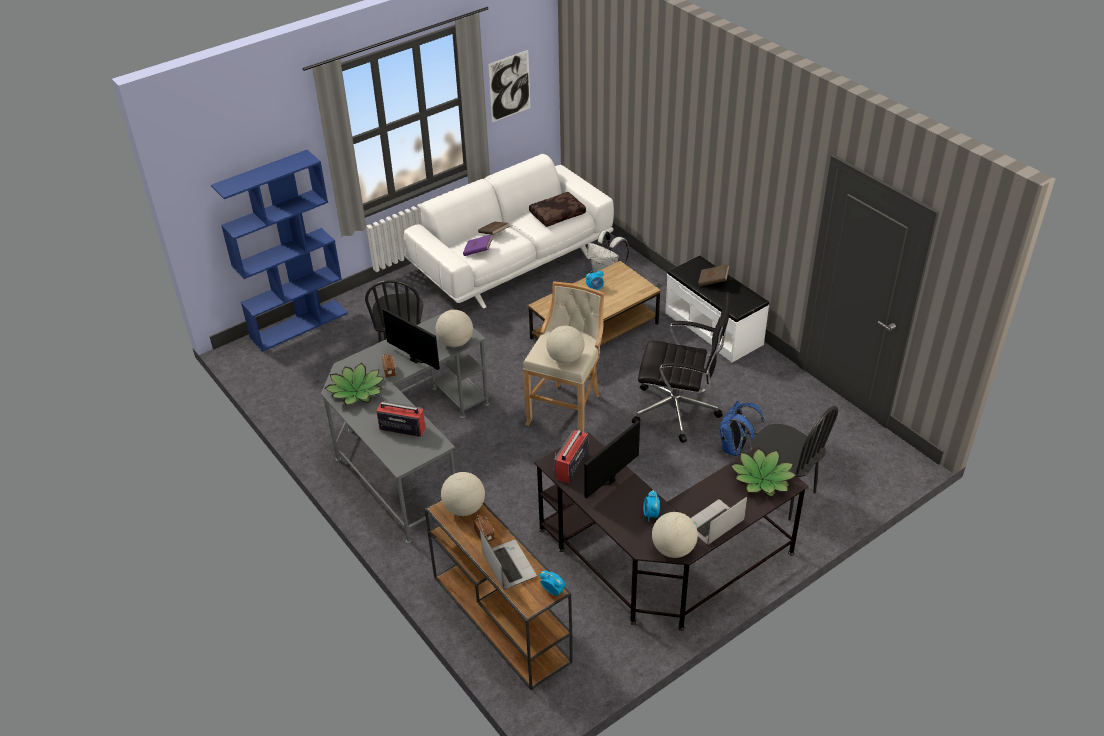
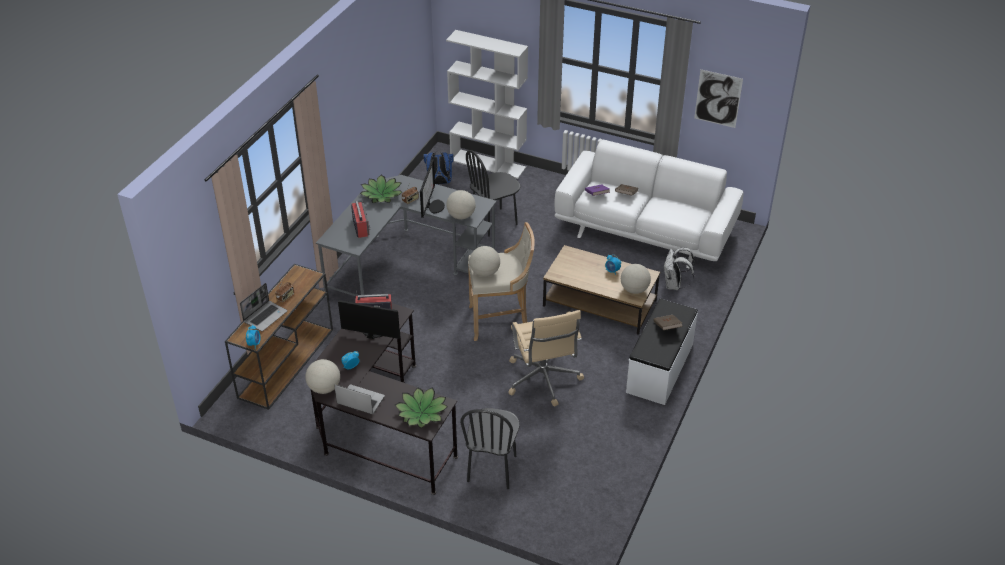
camera: 60 degrees right, 0 degrees up
(299, 325) = (488, 164): blue bookcase -> white bookcase
(464, 508) = (303, 280): globe -> globe (634, 290)
(557, 214) = (680, 215): brown pillow -> none
(678, 411) = (543, 380): black office chair -> beige office chair
(735, 448) = (524, 426): blue backpack -> blue backpack (439, 182)

